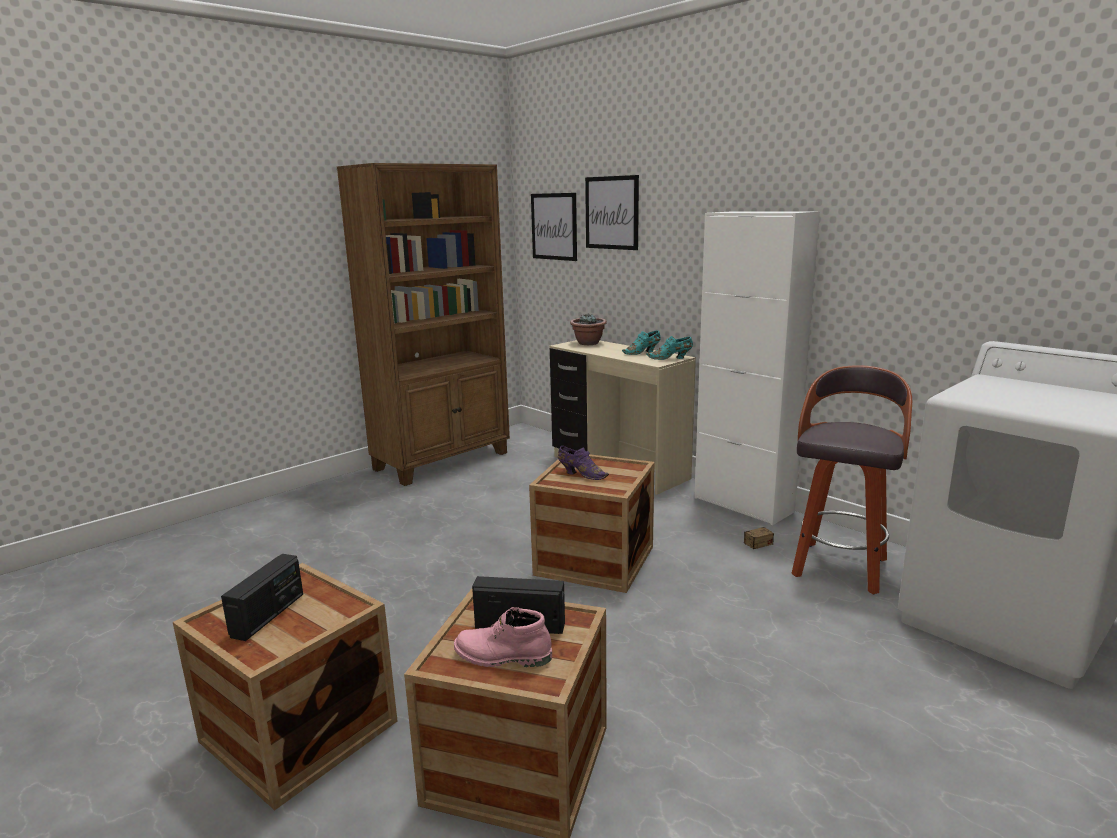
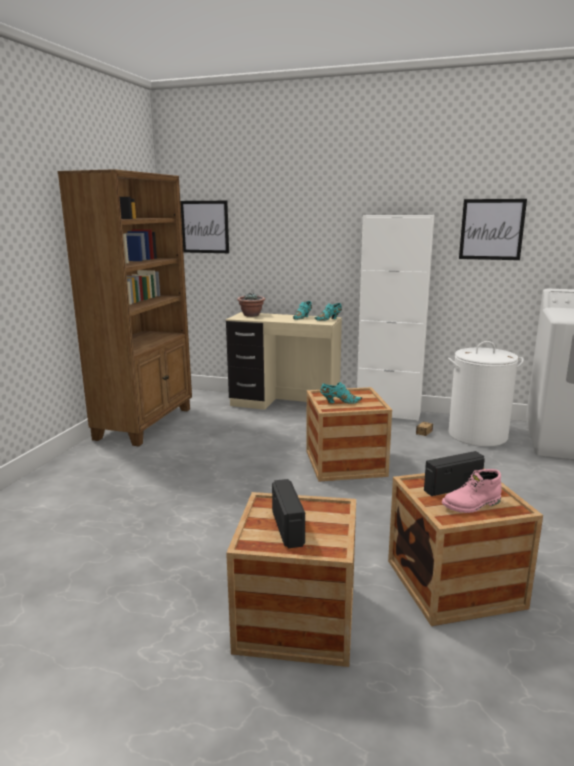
camera: 30 degrees left, 0 degrees up
(581, 474) = (339, 402): purple shoe -> turquoise shoe
(611, 213) = (263, 216): picture -> picture (491, 229)
(839, 566) = (477, 435): stool -> white laundry basket

